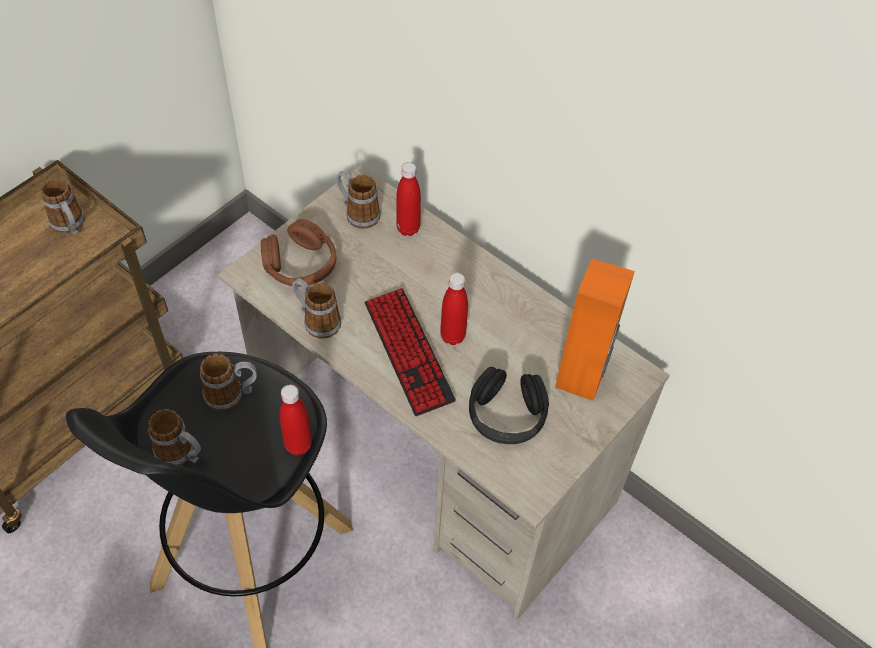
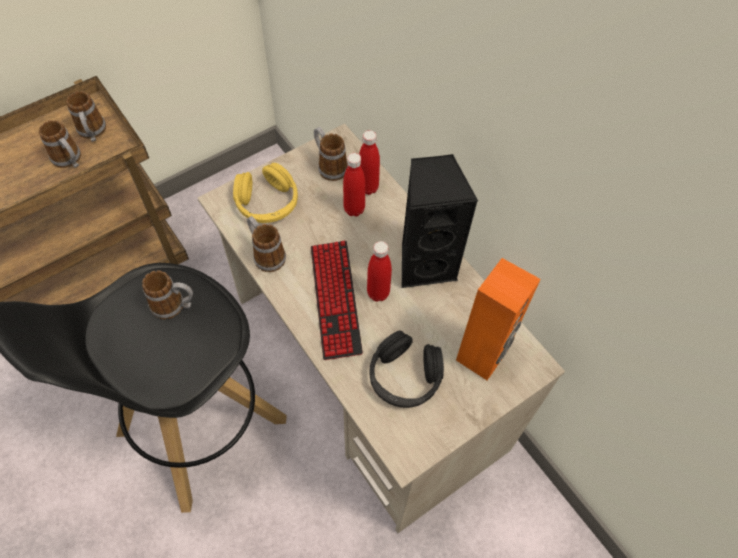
camera: 15 degrees right, 5 degrees up
(181, 454) = (117, 349): mug -> mug (70, 161)
(298, 445) = (215, 364): red bottle -> red bottle (354, 209)
(301, 265) = (267, 203): brown headphones -> yellow headphones
(494, 296) = (425, 263): none -> black speaker

